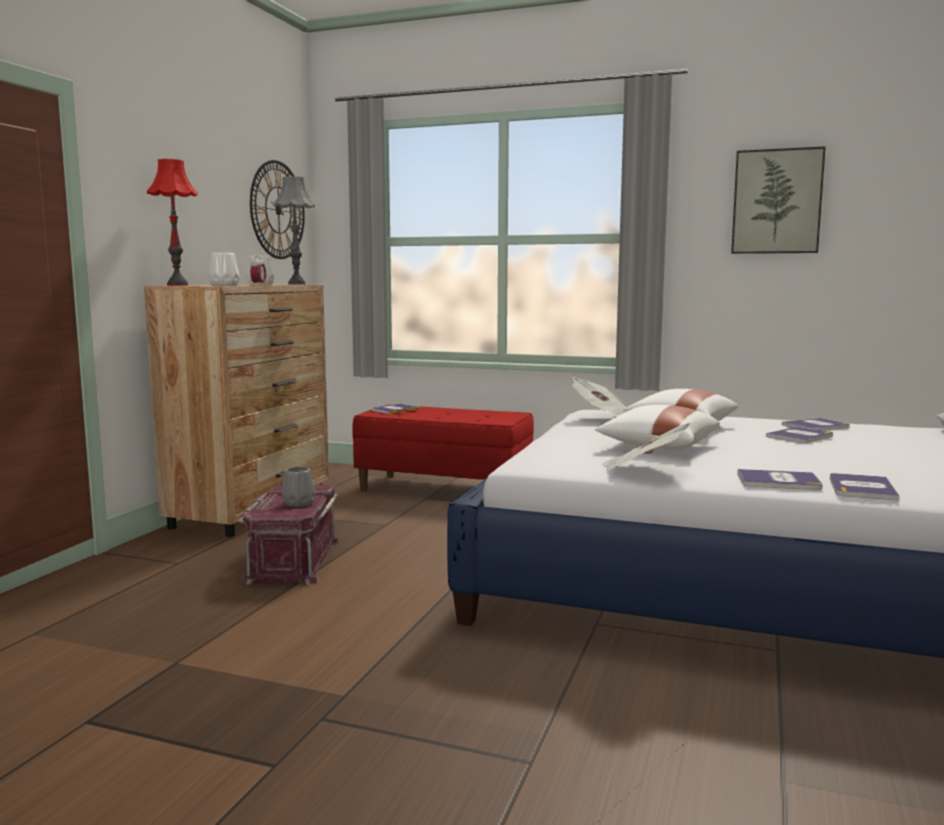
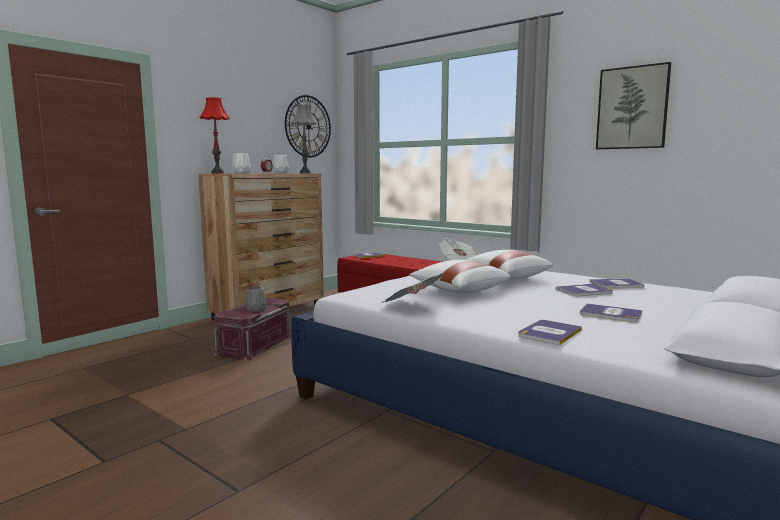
camera: 20 degrees right, 0 degrees up
(778, 481) = (493, 322): book -> book (610, 314)

